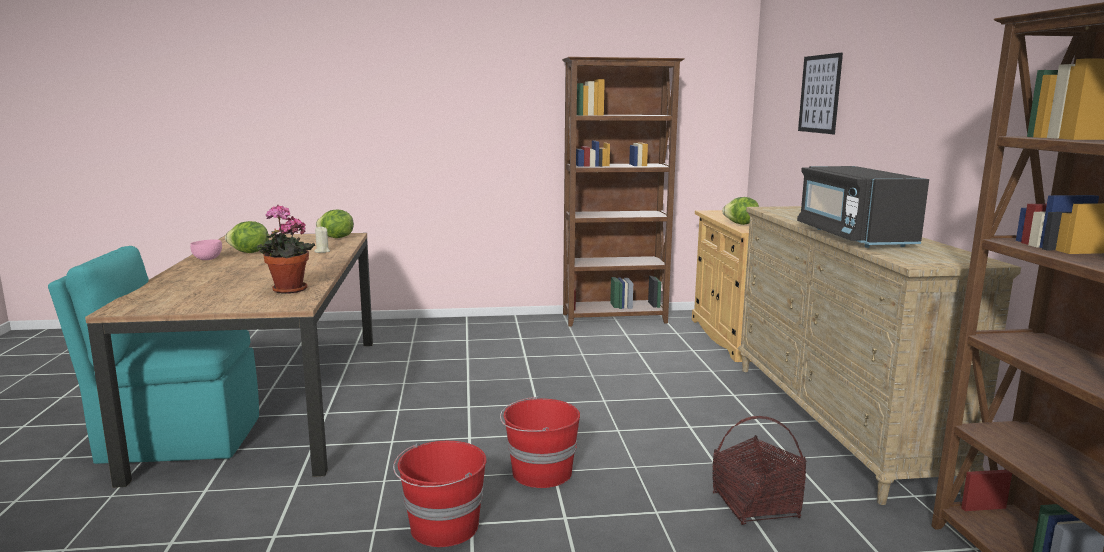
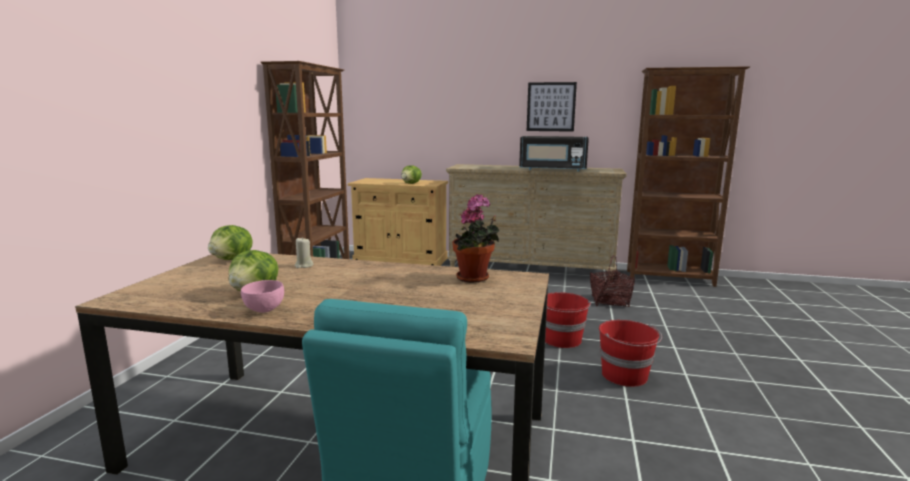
camera: 70 degrees left, 0 degrees up
(820, 94) = (437, 98): picture -> picture (551, 107)

